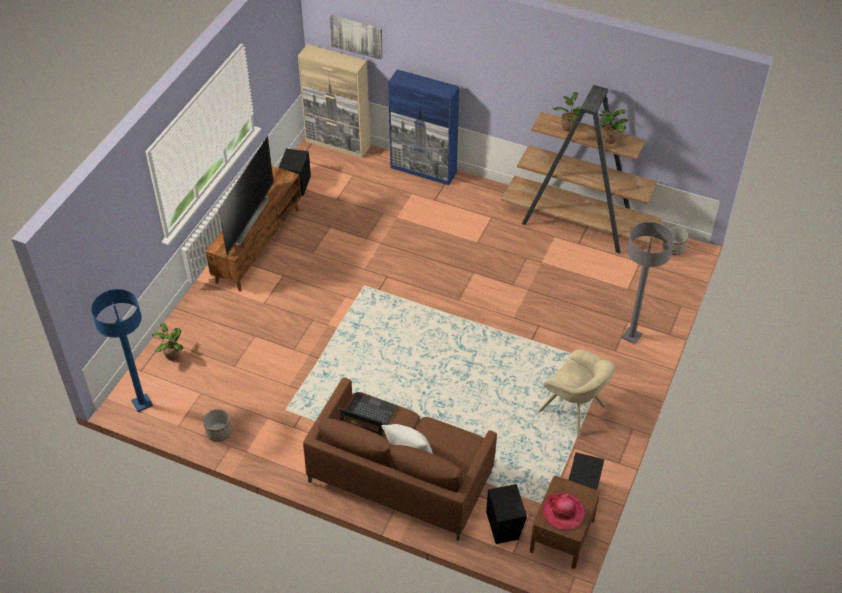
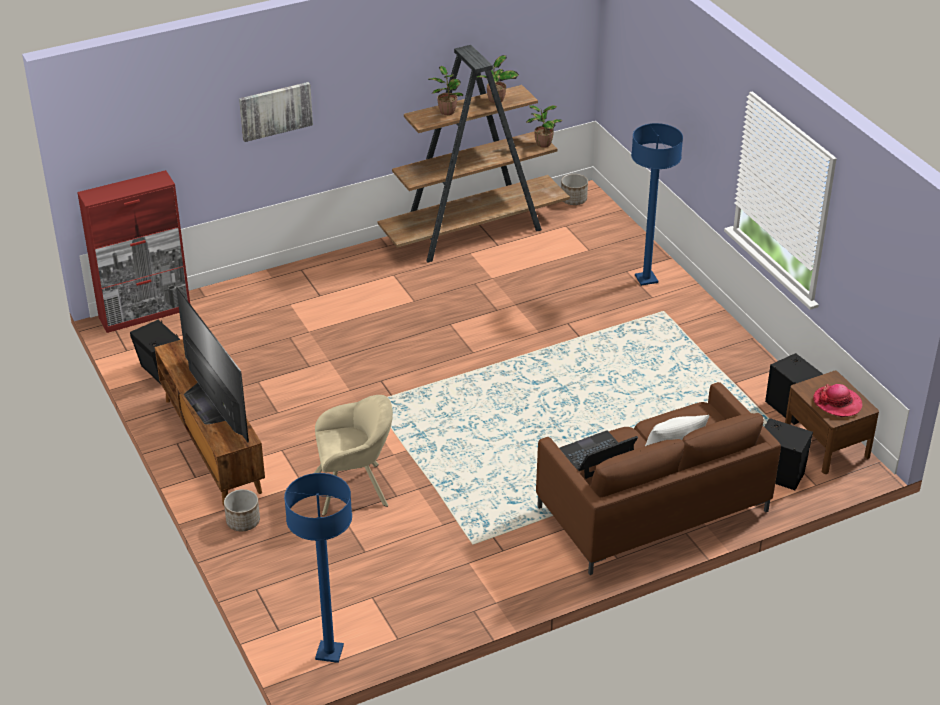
camera: 50 degrees left, 10 degrees down
(172, 355) = (287, 593): potted plant -> potted plant (542, 144)
(219, 432) = (445, 610): planter -> planter (243, 521)
(338, 144) = (145, 313): beige cabinet -> red cabinet
(356, 36) = (146, 144): picture -> picture (275, 110)
(423, 170) = (269, 280): blue cabinet -> none
(574, 410) = (693, 358): beige armchair -> beige armchair (355, 488)
(631, 336) = (646, 279): grey floor lamp -> blue floor lamp

